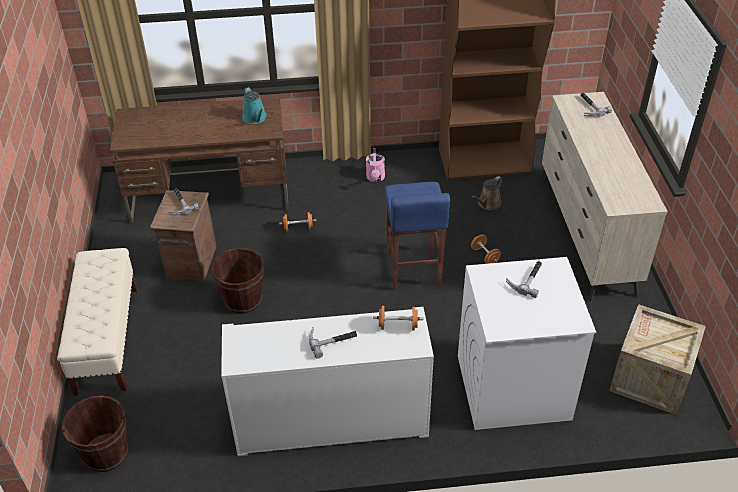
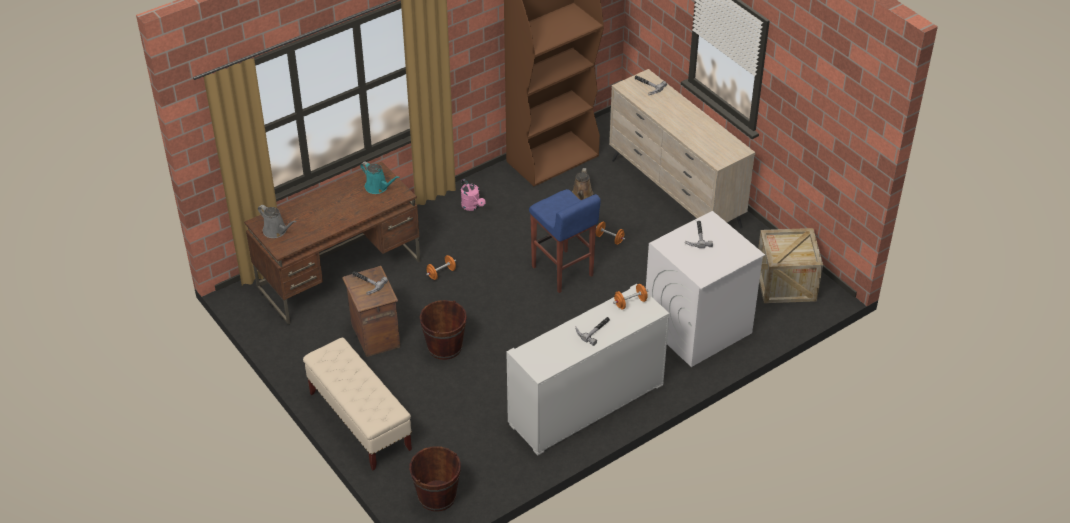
camera: 30 degrees left, 0 degrees up
(134, 126) = (276, 231): none -> grey watering can

